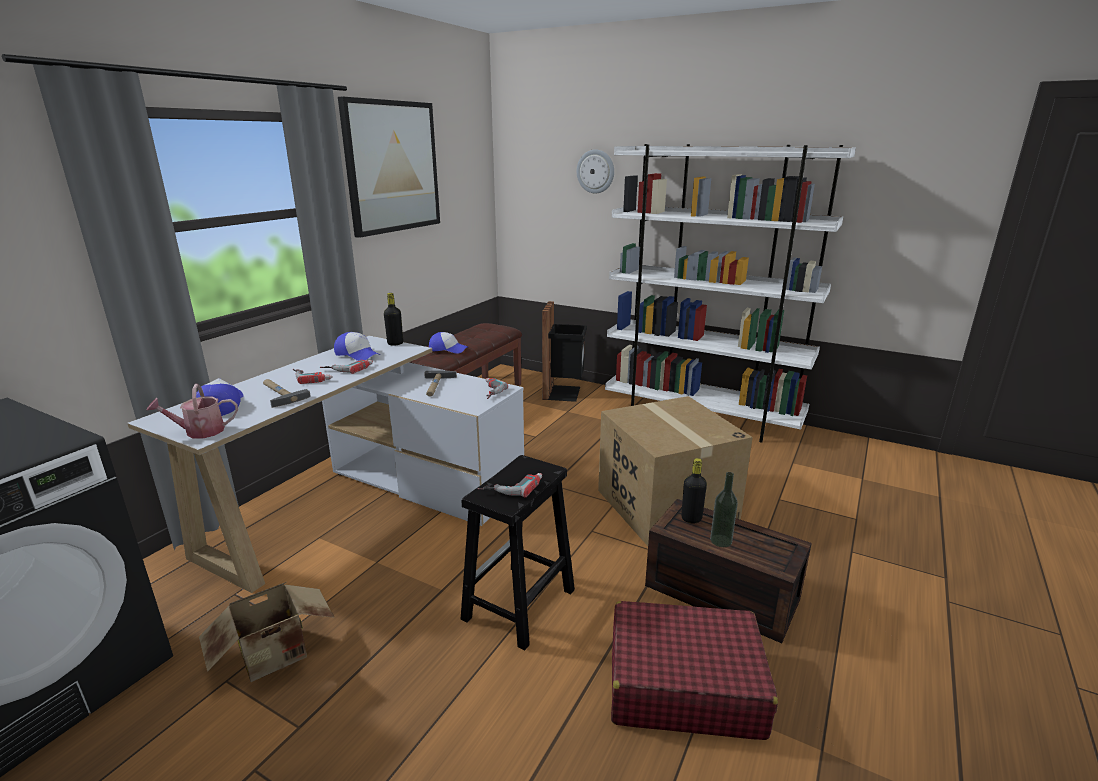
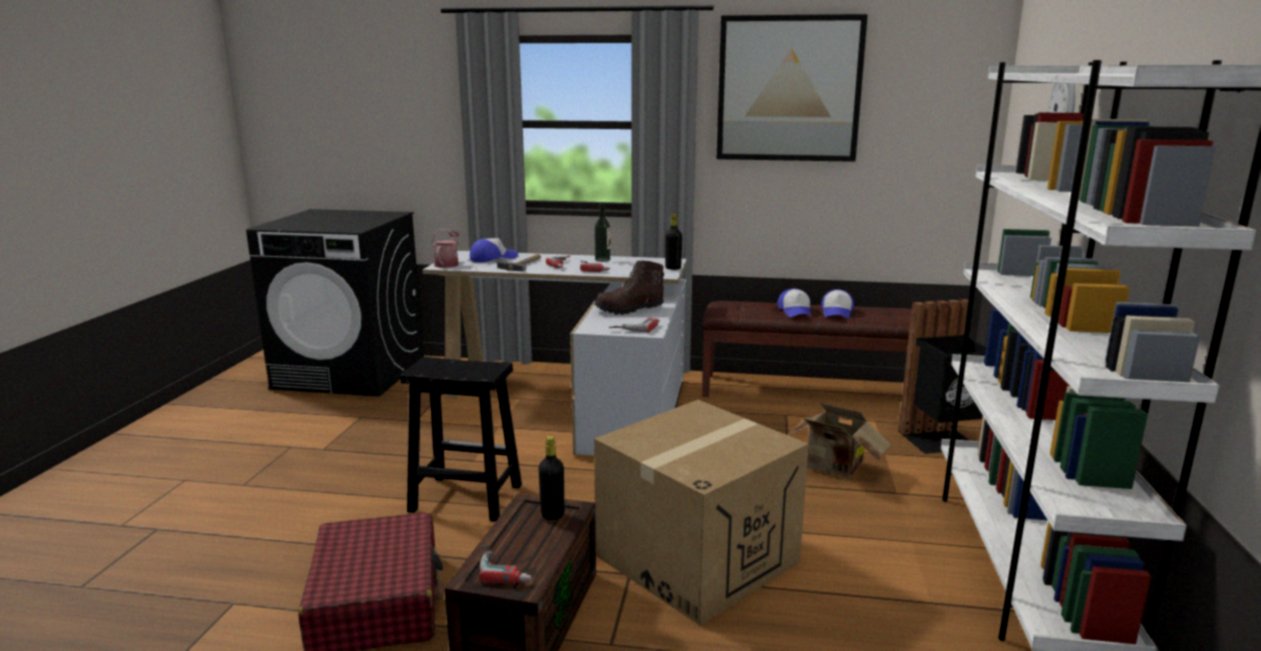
camera: 70 degrees right, 5 degrees down
(199, 432) = (448, 264): watering can -> watering can turned 45 degrees clockwise
(277, 657) = (383, 424): cardboard box -> cardboard box (834, 468)
(357, 354) = (629, 264): cap -> cap (837, 312)
(436, 386) = (629, 310): hammer -> brown boot
(512, 486) = (450, 367): power drill -> power drill (505, 567)
(721, 541) = (513, 536): bottle -> bottle (602, 260)

